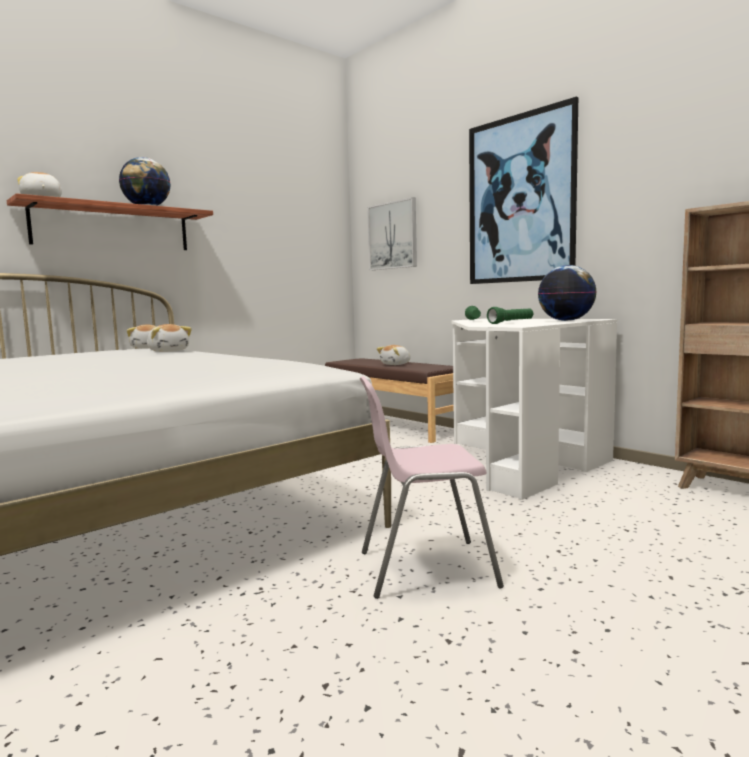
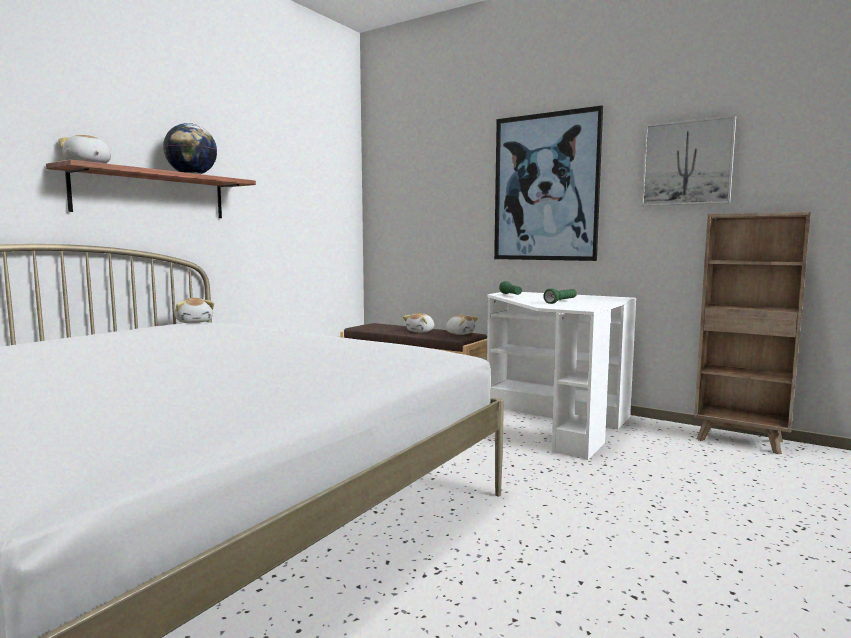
camera: 15 degrees left, 0 degrees up
(169, 351) = (242, 330): plush toy -> plush toy (460, 333)
(393, 235) = (411, 208): picture -> picture (687, 163)
(425, 568) = (562, 532): pink chair -> none
(566, 321) = (602, 300): globe -> none

